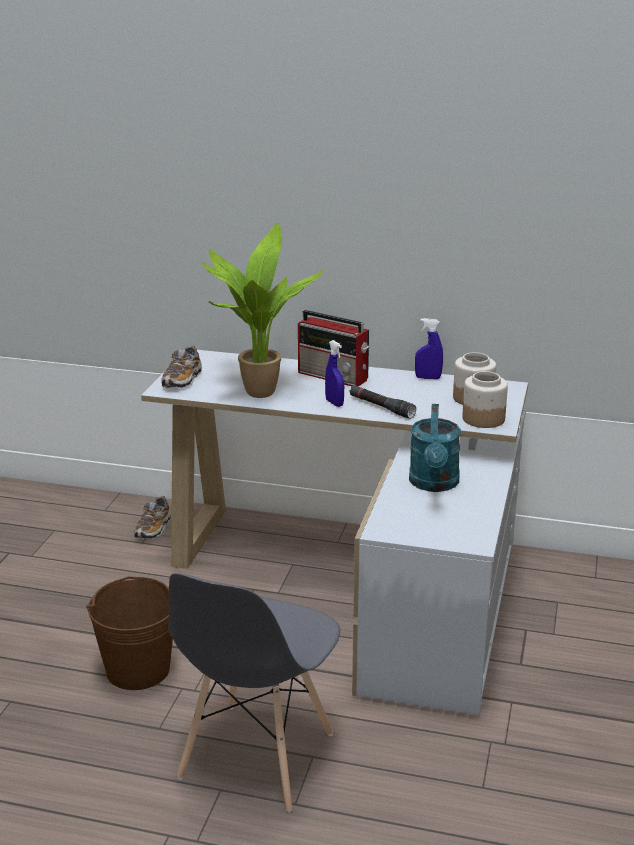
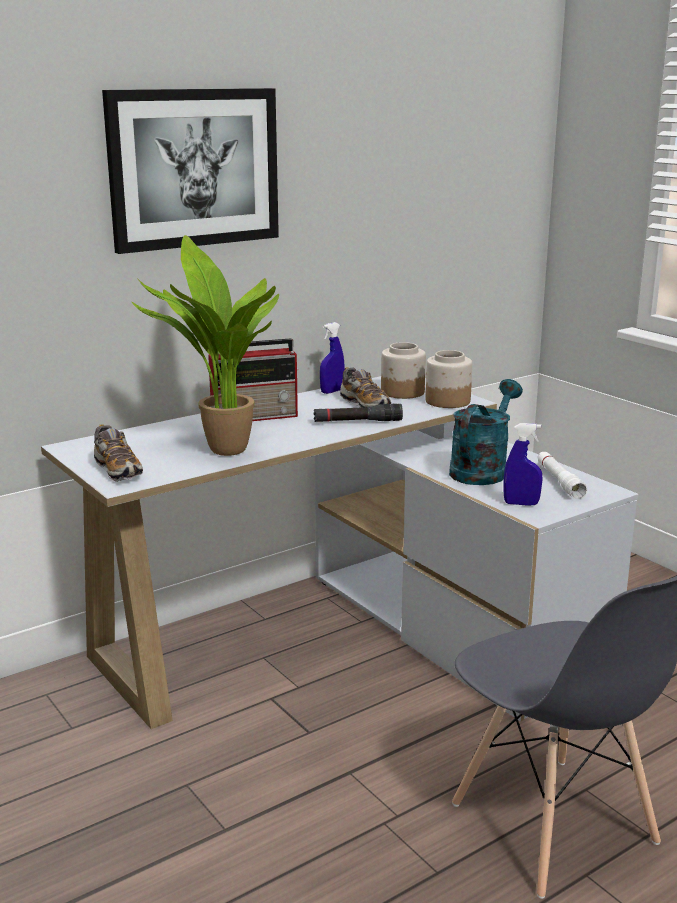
camera: 50 degrees left, 5 degrees down
(138, 670) = (312, 840): brown bucket -> none
(153, 529) = (59, 708): shoe -> shoe (365, 404)
(323, 168) = (194, 168): none -> picture
(334, 403) = (313, 433): blue spray bottle -> blue spray bottle (521, 504)
(434, 484) = (482, 469): turquoise watering can -> turquoise watering can turned 105 degrees counterclockwise
(461, 519) = (559, 481): none -> white flashlight

